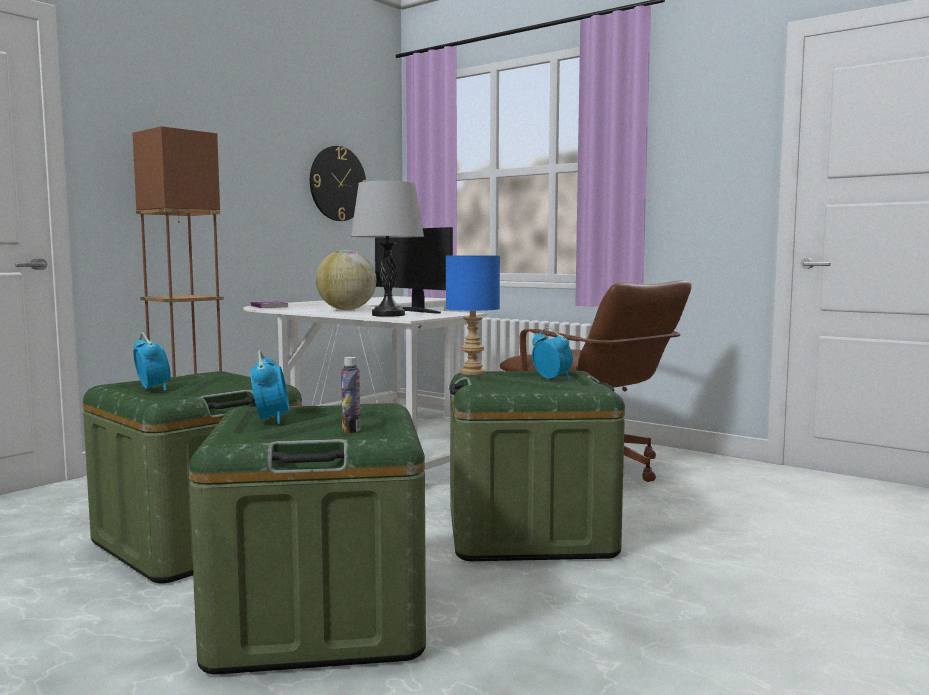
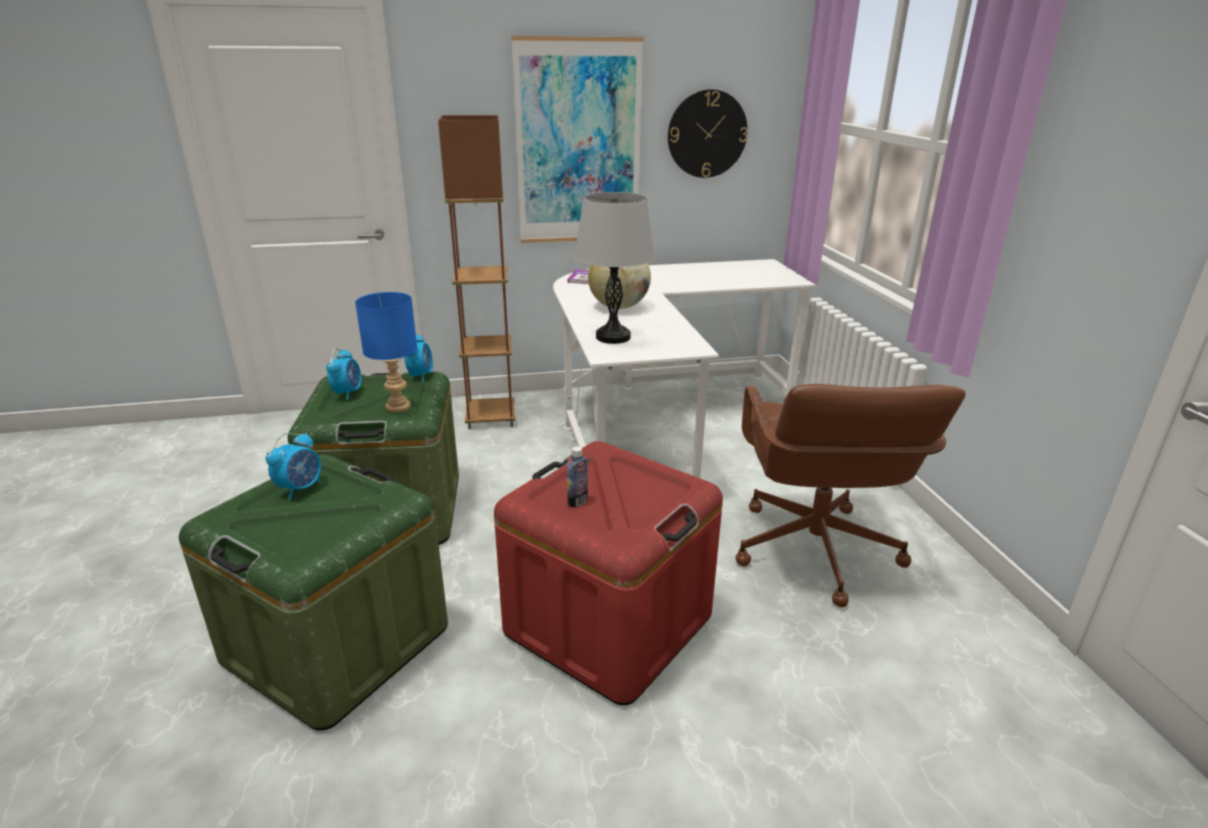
camera: 40 degrees right, 20 degrees up
(239, 182) = (578, 144): none -> picture
(351, 430) = (310, 533): bottle -> bottle (577, 502)
(414, 311) = (668, 327): monitor -> none
(471, 373) = (595, 449): blue table lamp -> blue table lamp (398, 406)
(529, 532) = (608, 624): green storage box -> red storage box
(552, 378) = (652, 489): alarm clock -> alarm clock (420, 375)

